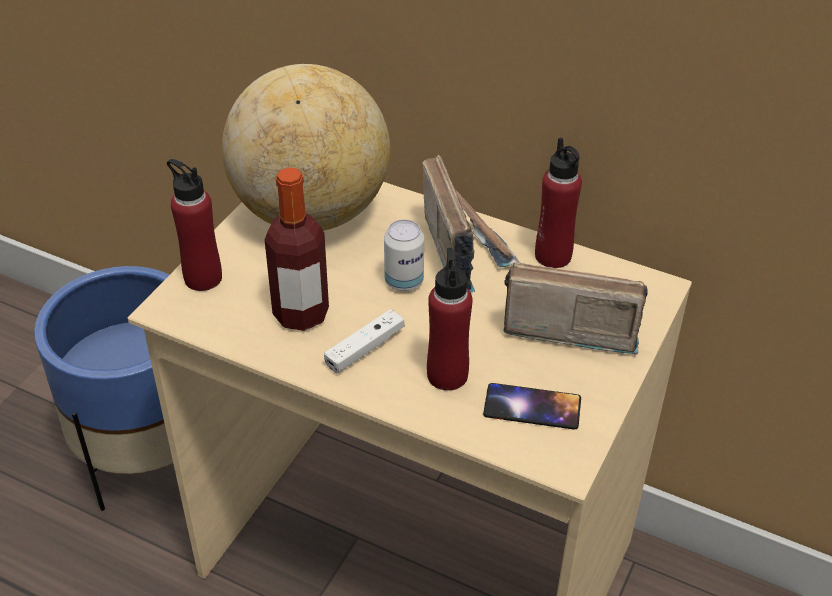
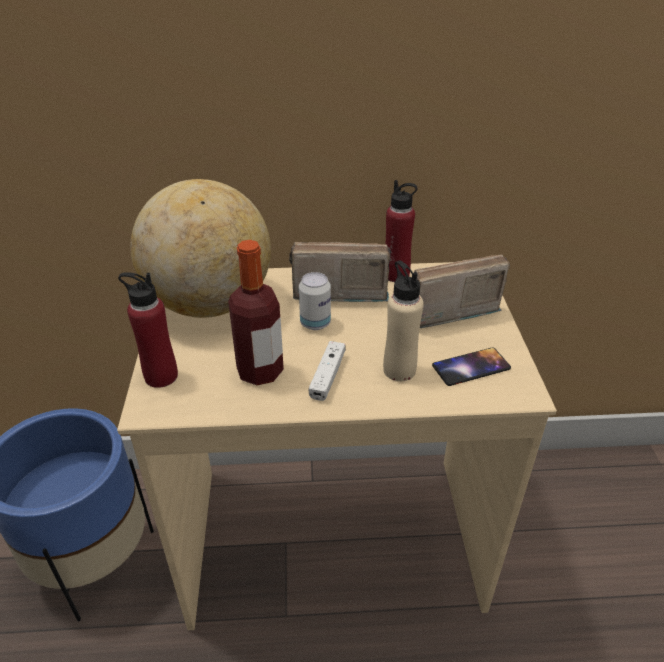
camera: 30 degrees left, 5 degrees down
(447, 375) = (399, 370): red bottle -> beige bottle
(464, 250) = (337, 290): radio -> radio turned 45 degrees counterclockwise

